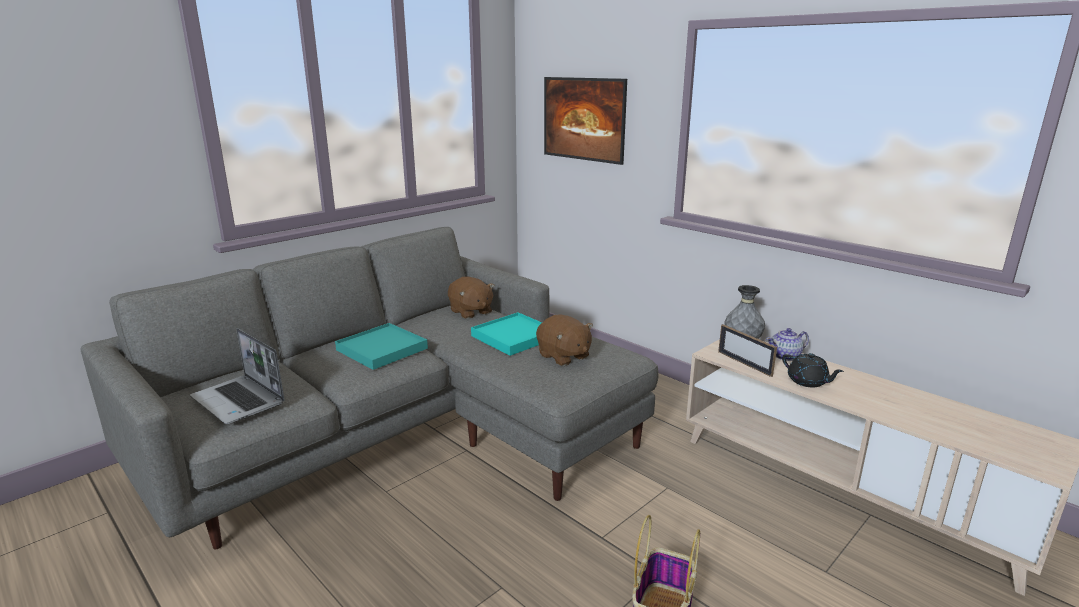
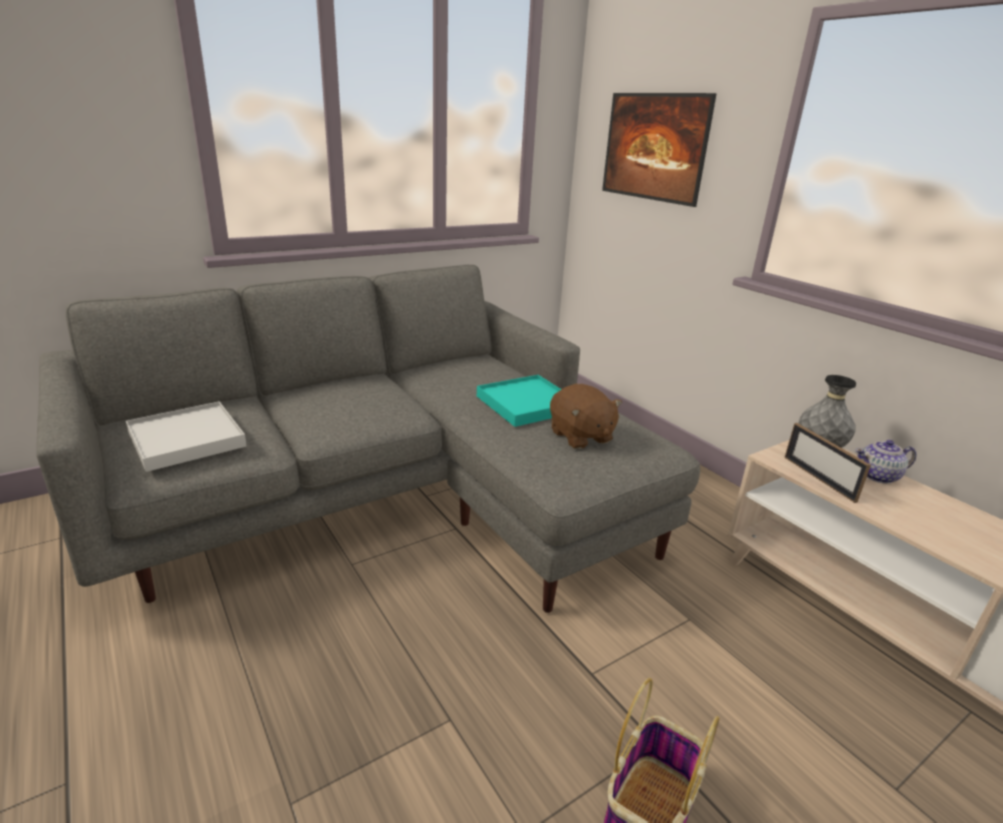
camera: 10 degrees right, 5 degrees up
(240, 401) = (187, 439): laptop -> white tray
(382, 349) = (369, 399): turquoise tray -> none
(470, 312) = (485, 367): brown plush toy -> none
(808, 382) = (908, 518): black teapot -> none

